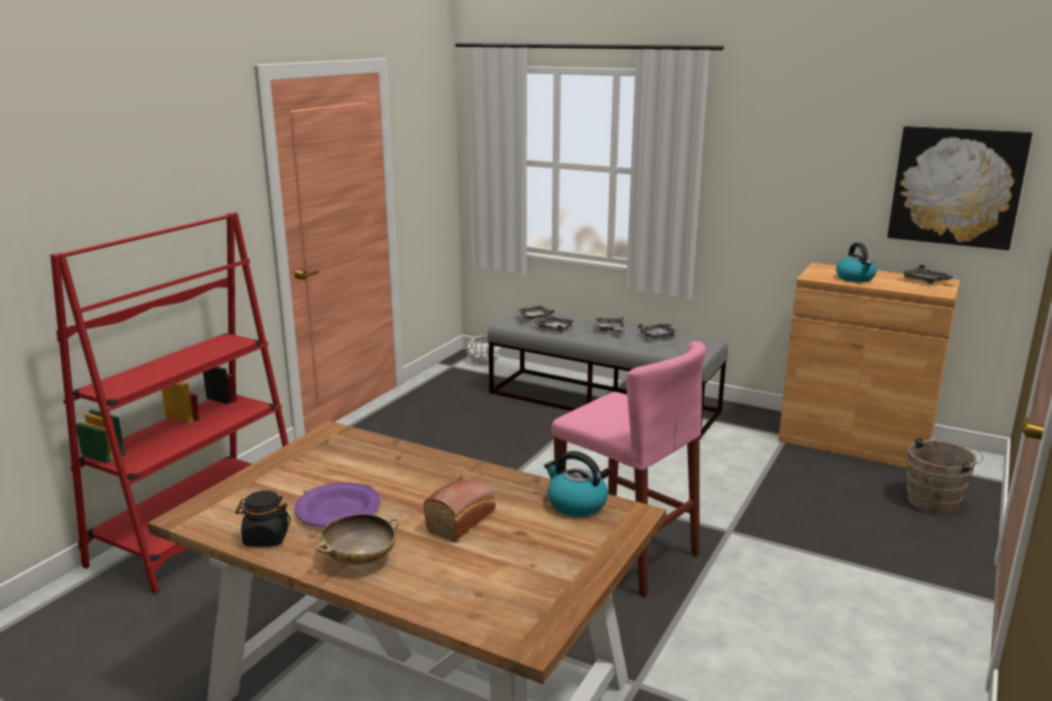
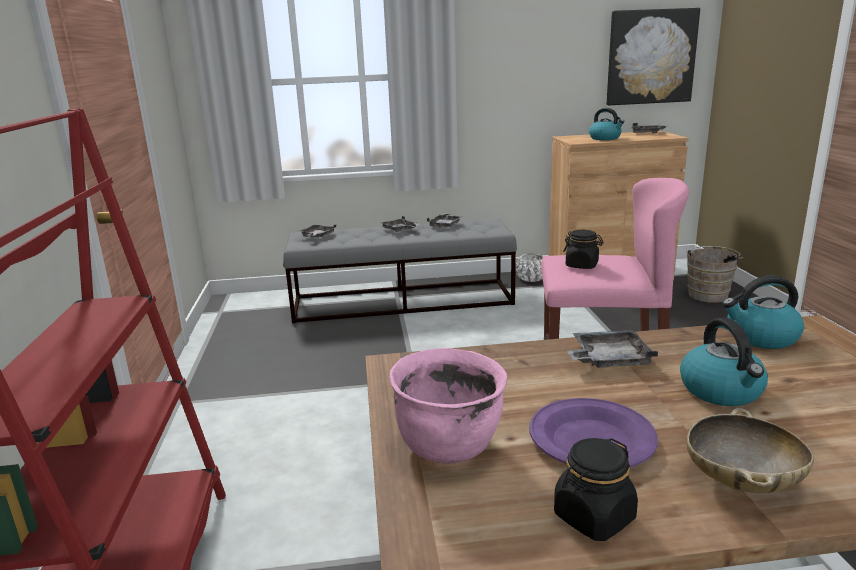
camera: 35 degrees left, 0 degrees up
(273, 483) = (450, 446): none -> pink cooking pot
(463, 520) = (722, 391): bread -> kettle
(483, 361) = (248, 299): white planter -> white planter (531, 279)
(553, 328) = (350, 239): grey tray -> grey tray (608, 360)
(613, 408) = (582, 265): none -> black jar

